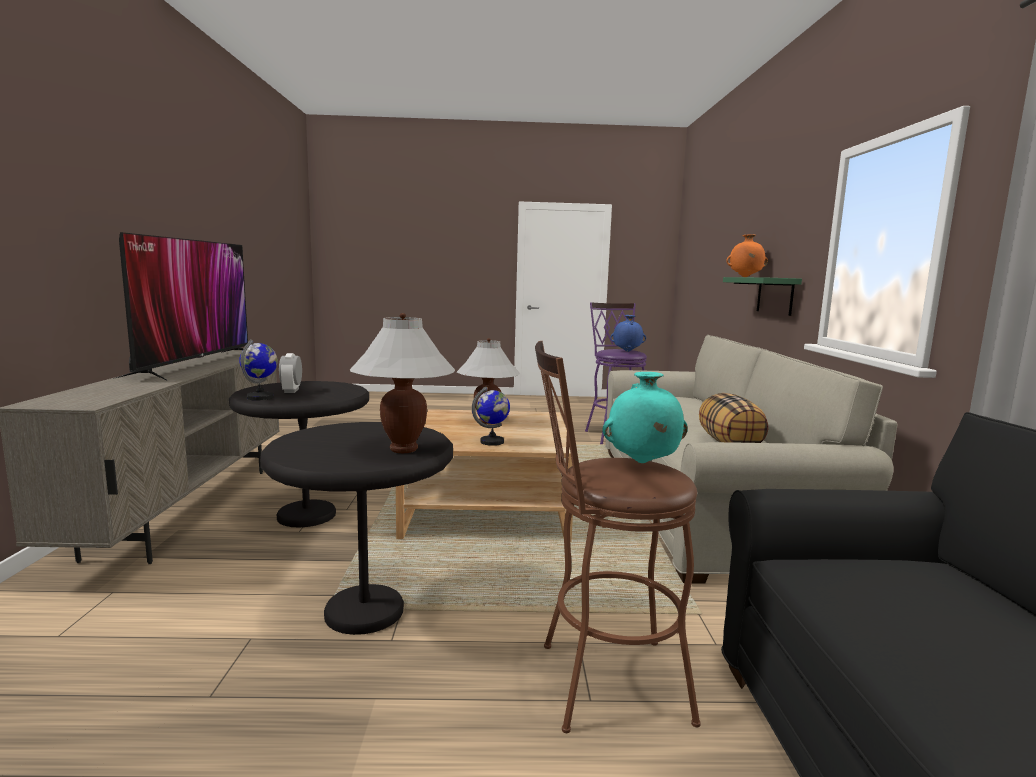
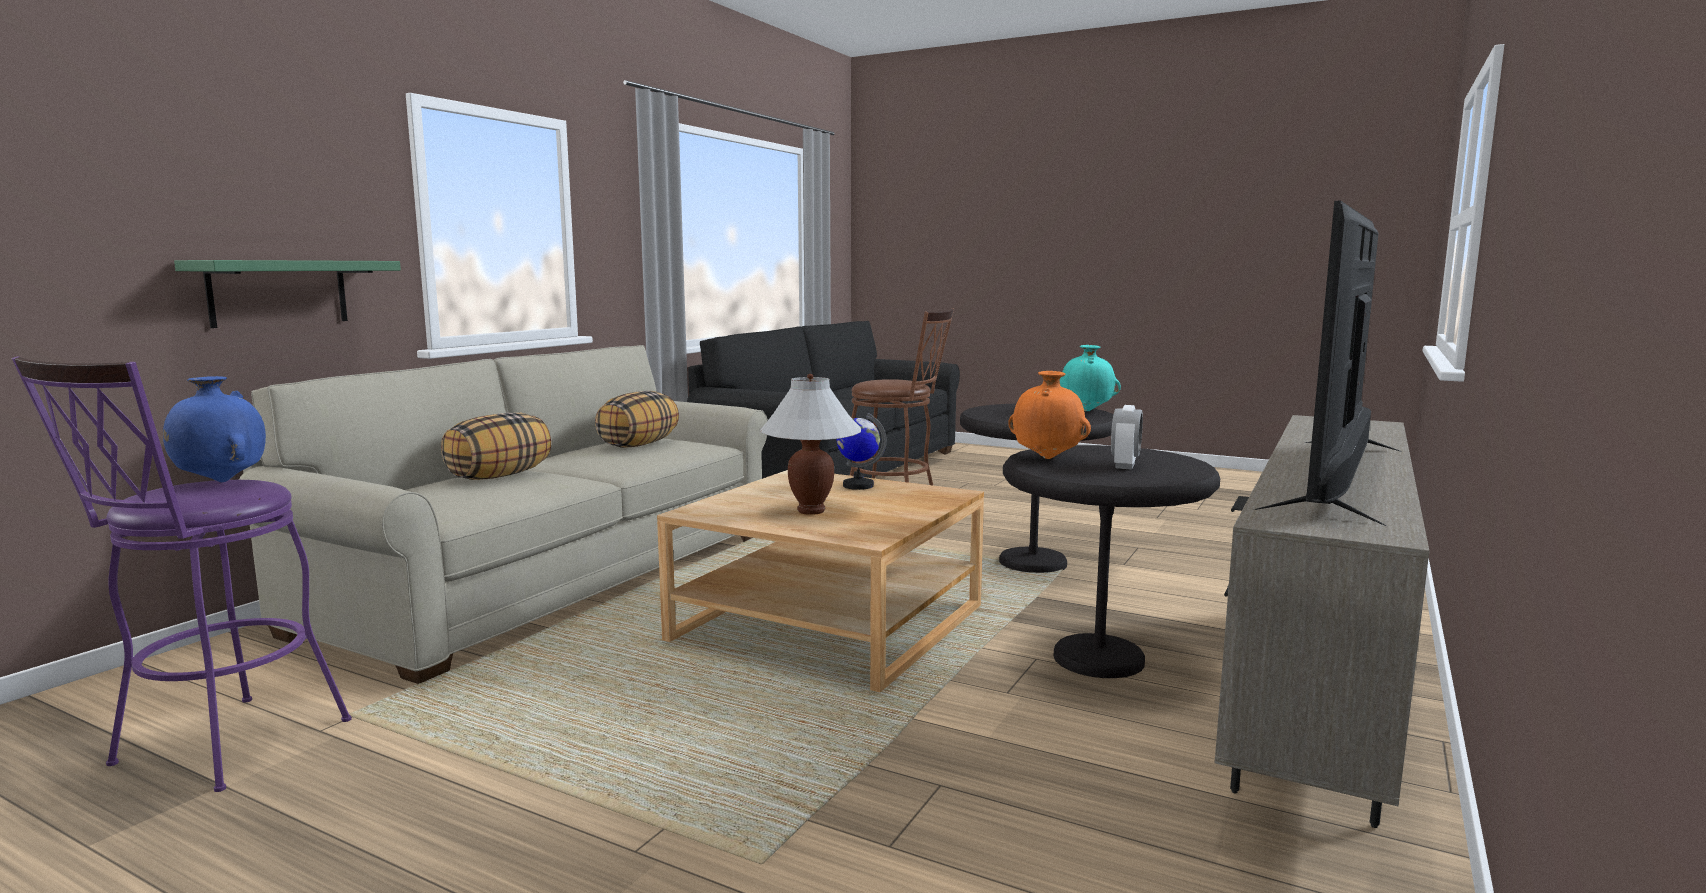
camera: 150 degrees left, 0 degrees up
(260, 397) = (1163, 458): globe -> none
(403, 449) = (1006, 408): white table lamp -> none
(642, 463) = (874, 382): turquoise vase -> turquoise vase (1086, 411)
(691, 410) = (499, 476): none -> pillow
(745, 277) = (234, 259): orange vase -> orange vase (1048, 458)

